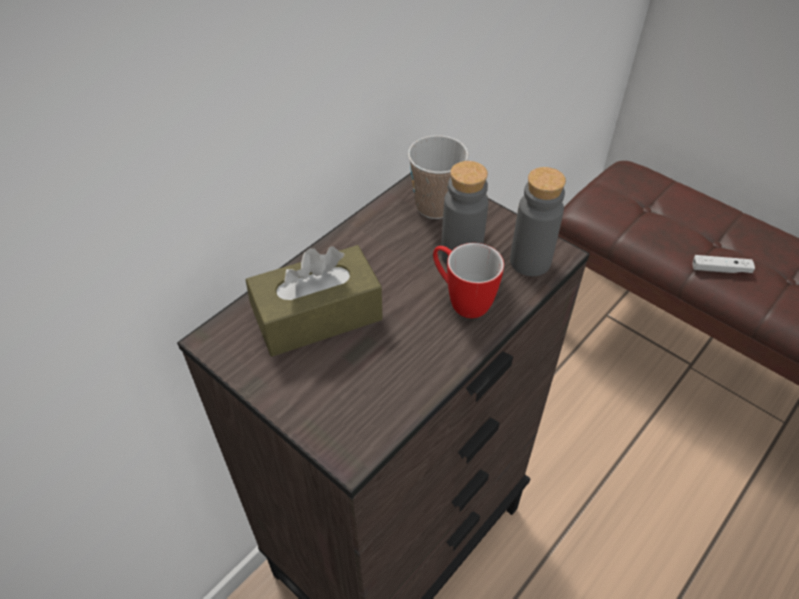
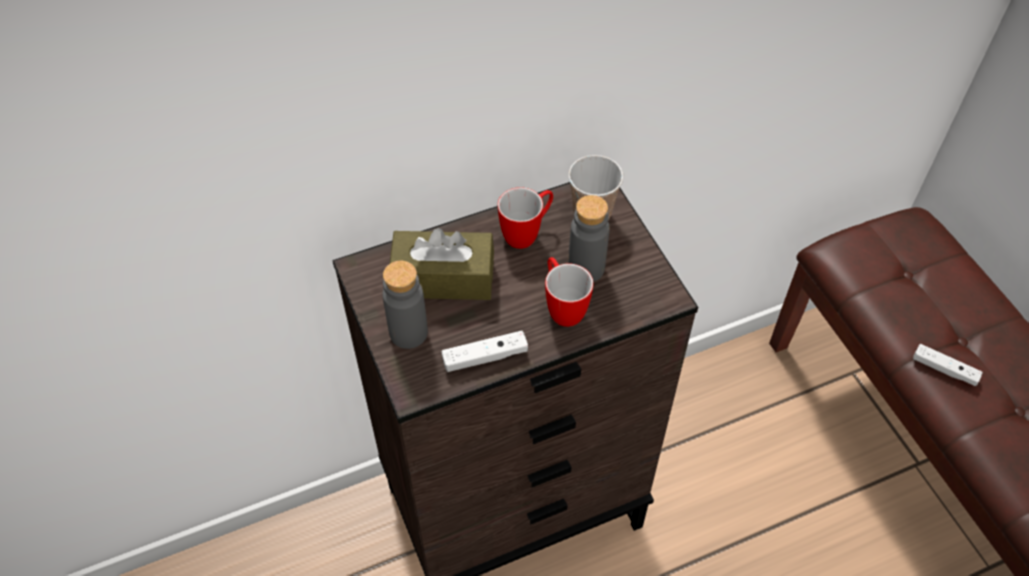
camera: 25 degrees right, 5 degrees up
(381, 243) = (527, 233): none -> mug
(412, 381) = (485, 357): none -> white game controller
(530, 261) = (640, 295): grey bottle -> grey bottle (408, 333)

